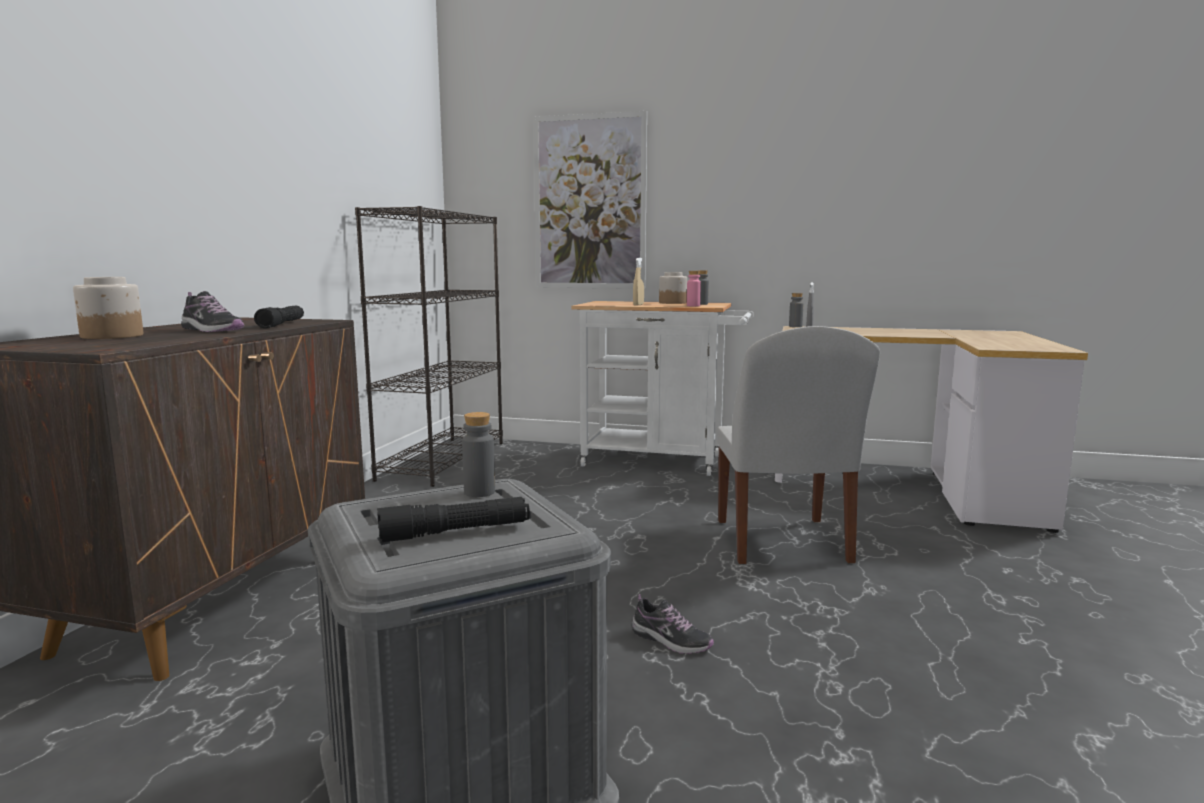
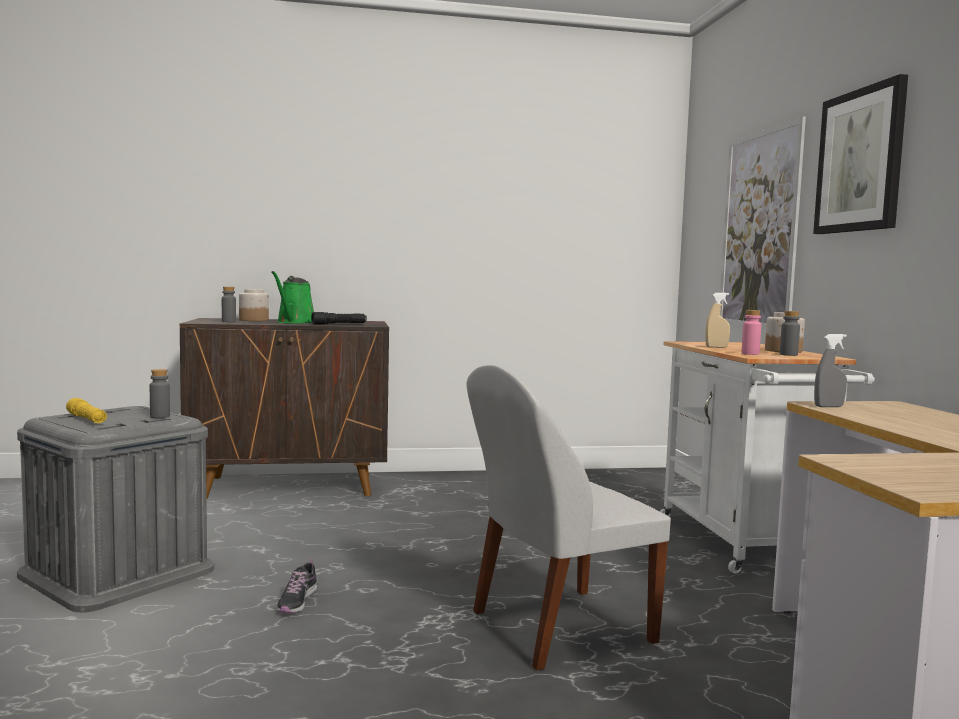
camera: 65 degrees right, 5 degrees down
(212, 330) = (294, 322): shoe -> green watering can
(443, 460) = (595, 477): black bookcase -> none
(455, 532) = (87, 419): black flashlight -> yellow flashlight
(718, 156) = (860, 161): none -> picture
(795, 326) = (897, 403): grey bottle -> grey bottle (228, 321)

